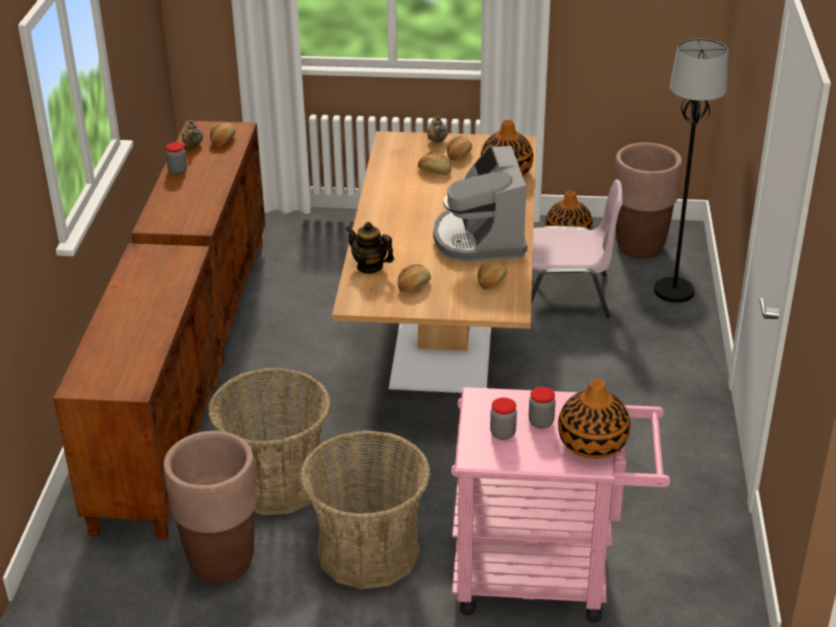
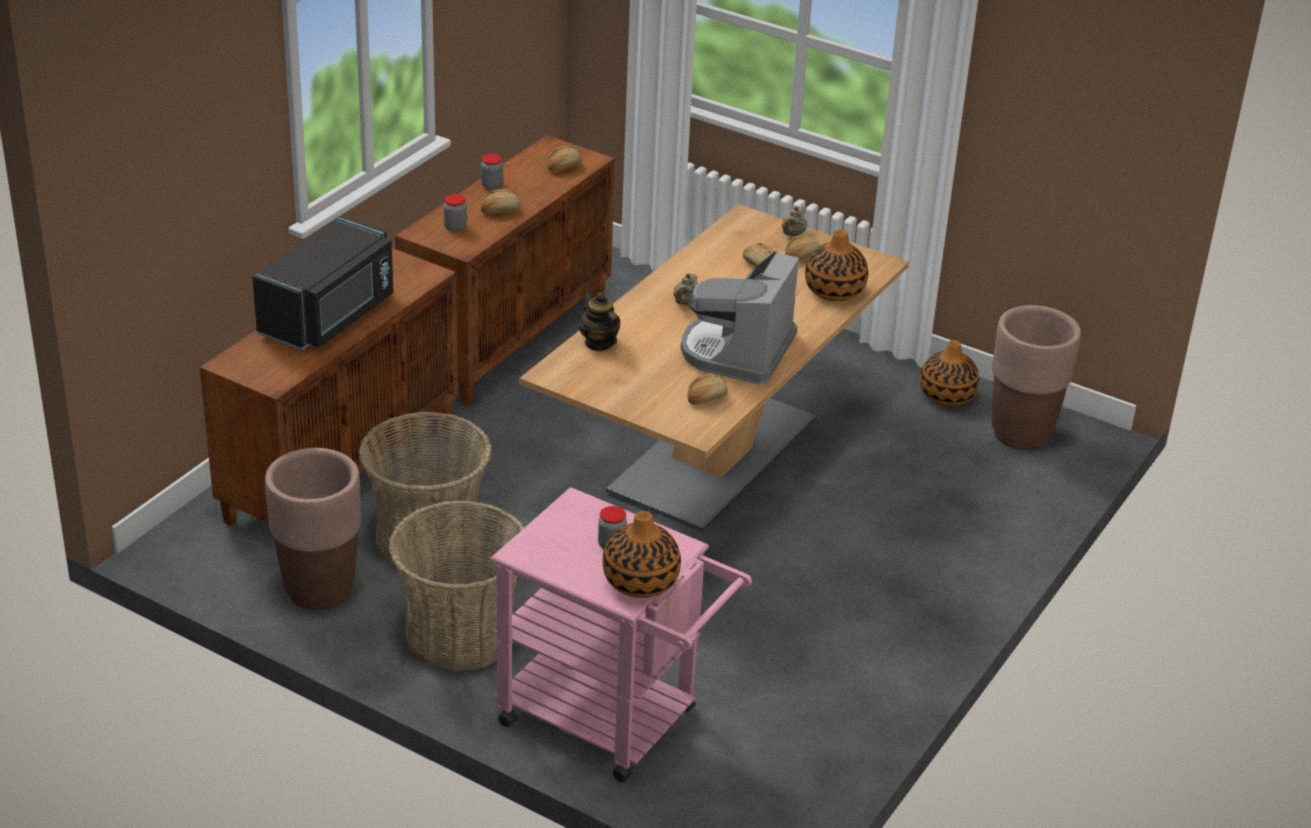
camera: 25 degrees right, 0 degrees up
(134, 316) = (330, 316): none -> black microwave
(193, 145) = (530, 163): beige teapot -> beige teapot (685, 303)
(413, 286) = (624, 376): bread -> bread (500, 211)
(503, 433) = (565, 542): jar -> jar (455, 227)
(567, 295) = (886, 459): pink chair -> none
(674, 291) = (1015, 495): black floor lamp -> none

